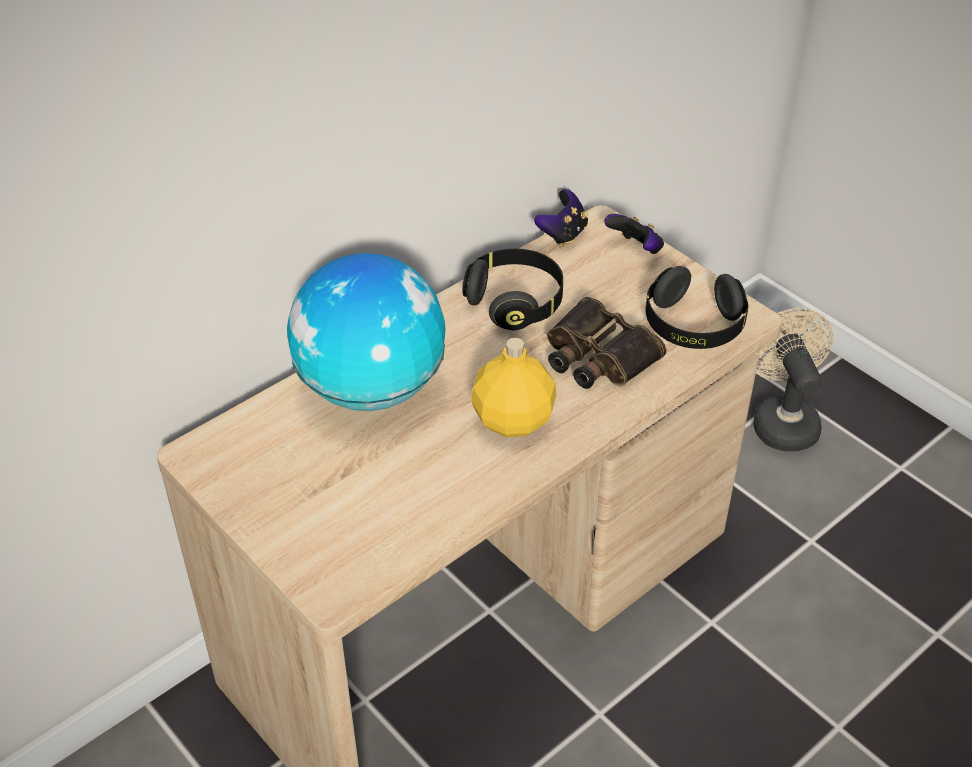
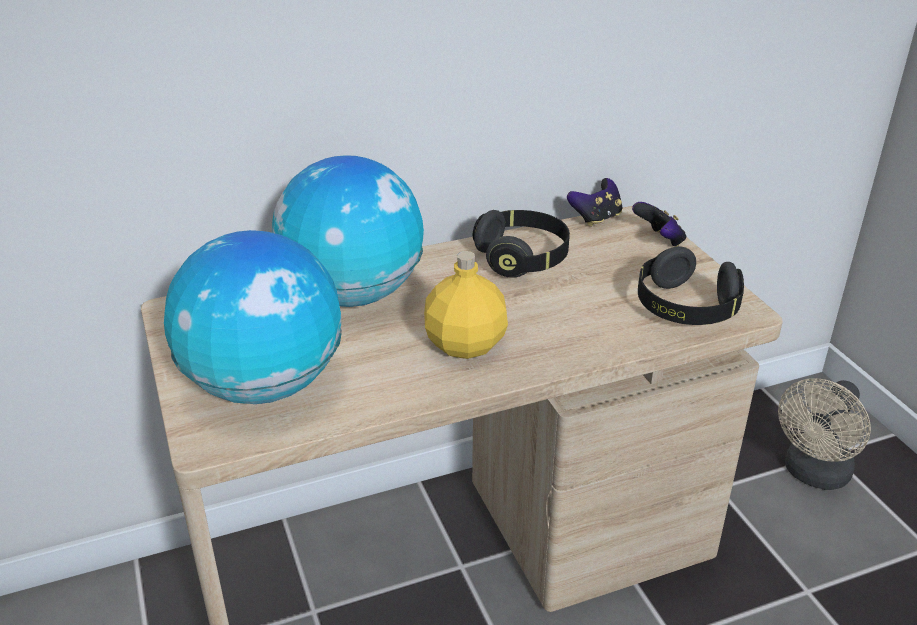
camera: 20 degrees right, 10 degrees down
(348, 516) = (264, 385): none -> globe
(597, 356) = (575, 312): binoculars -> none
(781, 420) = (813, 474): beige fan -> beige fan turned 150 degrees counterclockwise

